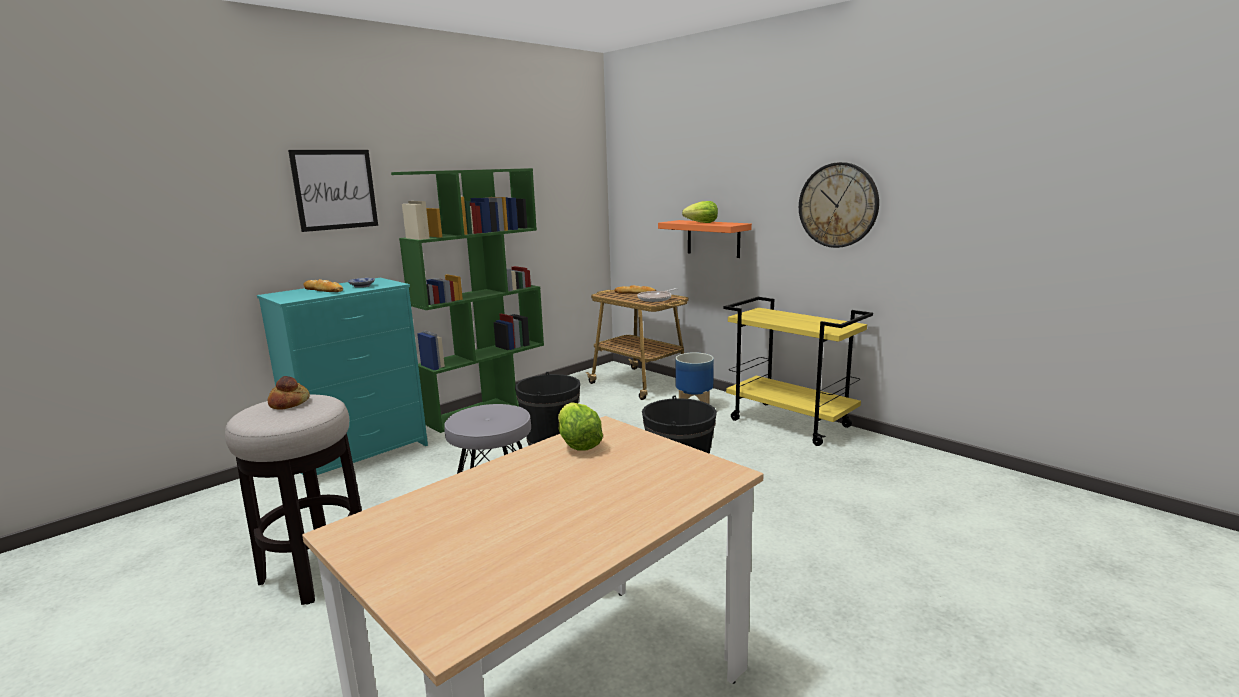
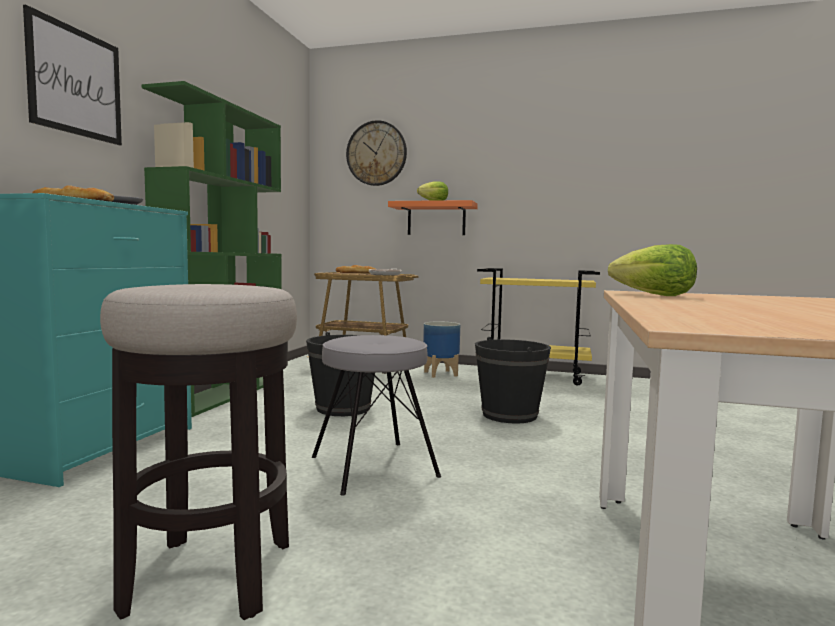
camera: 30 degrees left, 10 degrees down
(289, 403) = (199, 282): bread -> none
(838, 205) = (561, 184): wall clock -> wall clock (376, 153)

